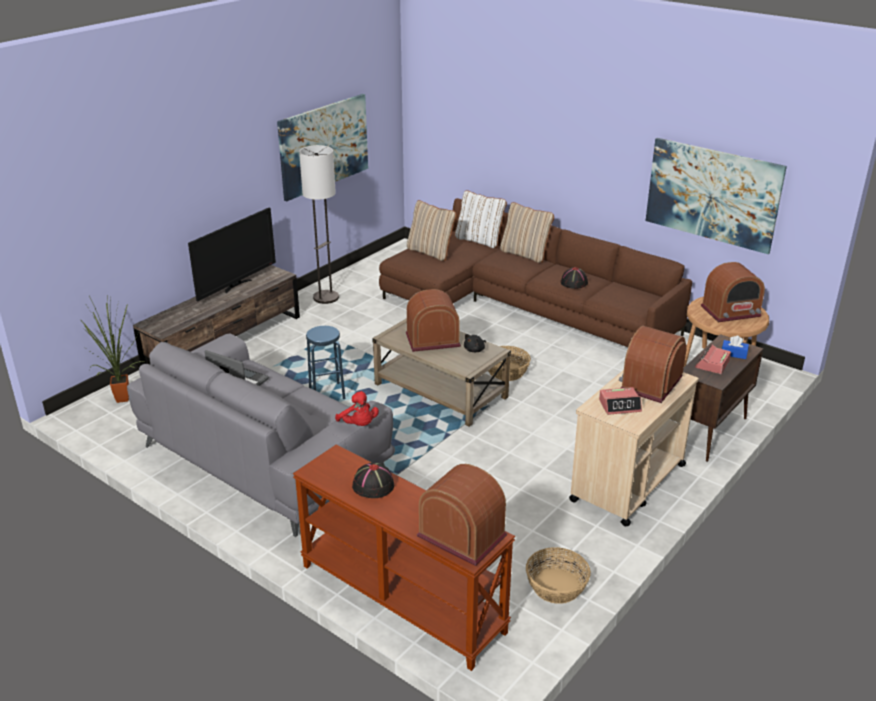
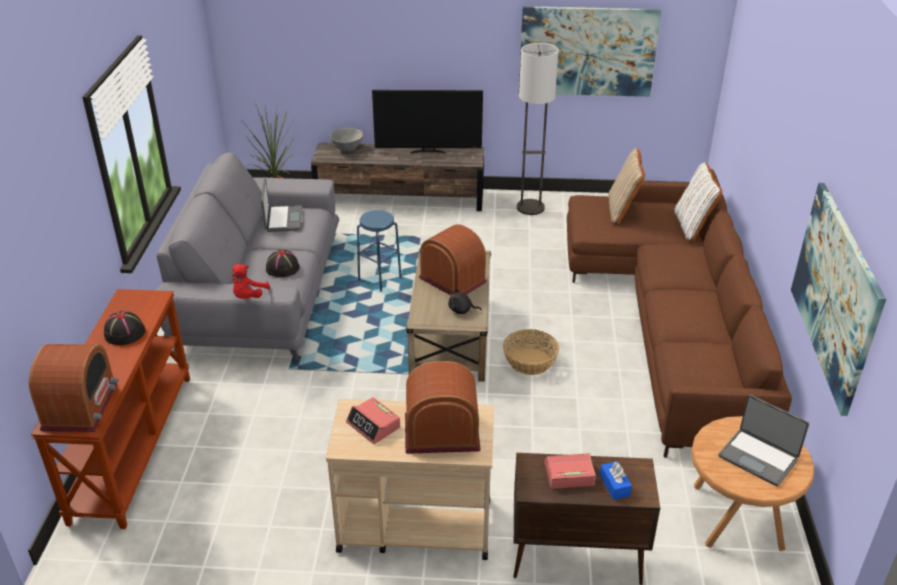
camera: 55 degrees right, 5 degrees up
(171, 316) = (347, 149): none -> grey bowl
(525, 254) = (703, 263): beige pillow -> none
(556, 586) = (208, 536): basket -> none
(574, 283) = (681, 317): black hat -> black hat (282, 268)
(731, 311) = (758, 457): radio -> laptop

